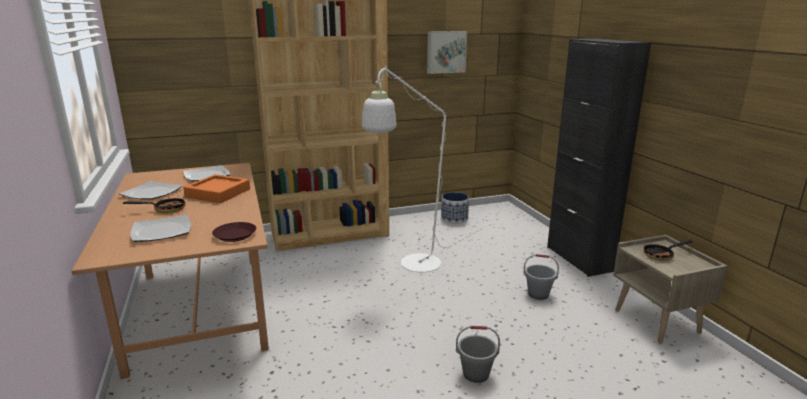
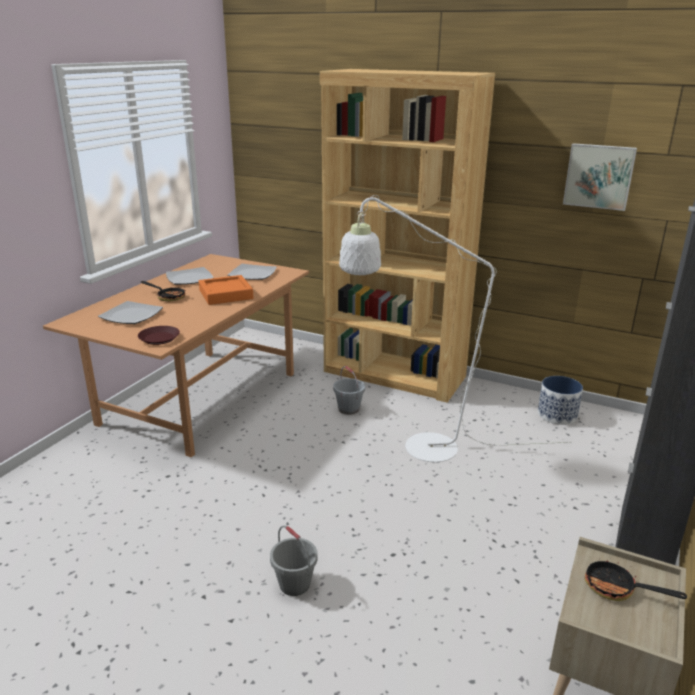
camera: 45 degrees right, 5 degrees up
(538, 294) = (501, 553): grey bucket -> grey bucket (349, 409)

